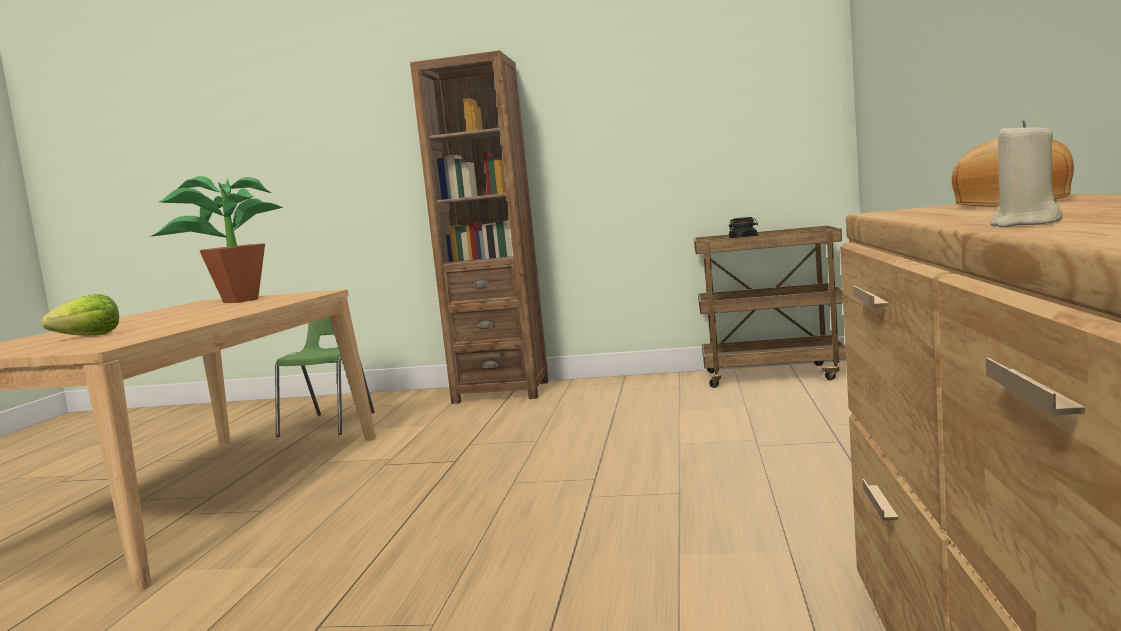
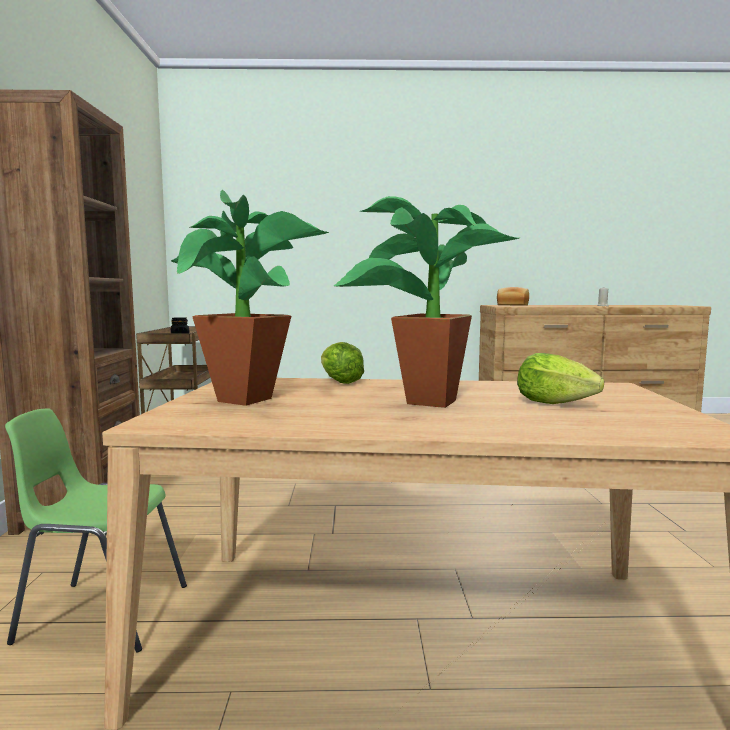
camera: 100 degrees left, 0 degrees up
(157, 319) = (422, 403): none -> potted plant
(276, 303) = (339, 381): none -> lettuce

